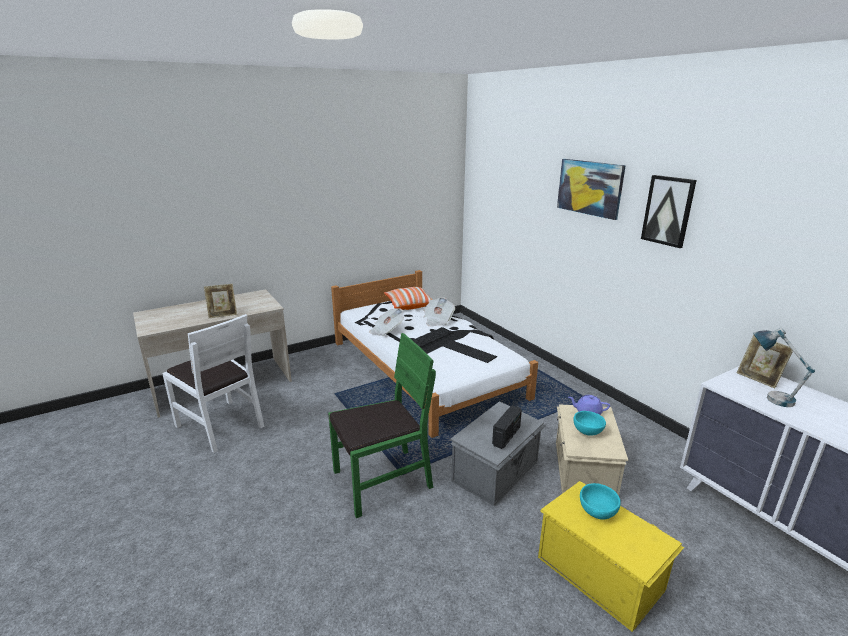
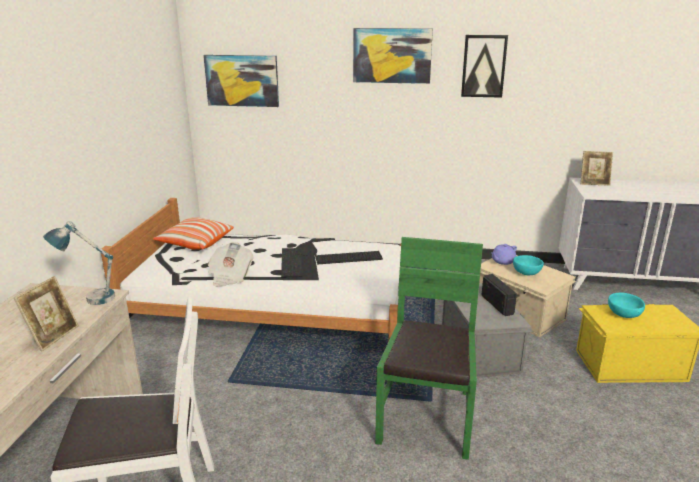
camera: 50 degrees left, 0 degrees up
(438, 320) = (262, 245): newspaper -> none
(492, 193) = (242, 80): none -> picture
(768, 396) = (617, 190): table lamp -> table lamp (89, 298)

